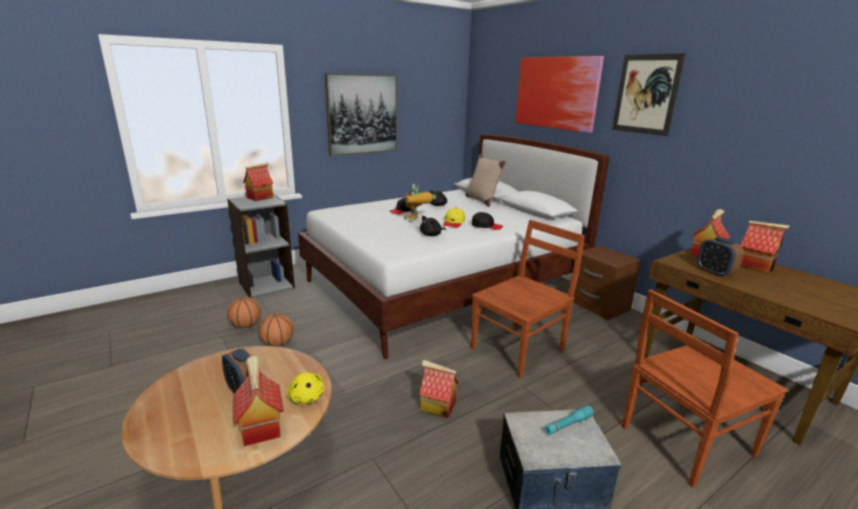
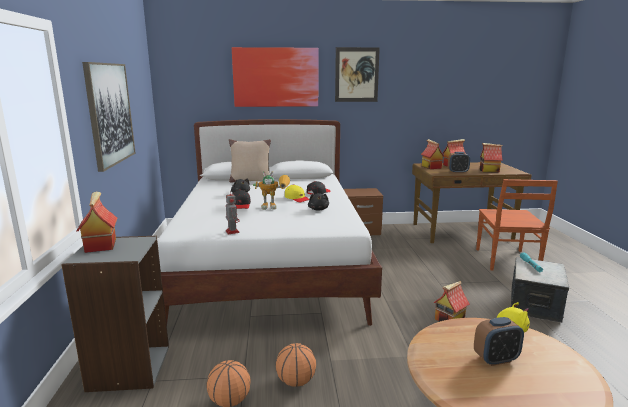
camera: 60 degrees left, 5 degrees down
(260, 427) = (548, 356): toy house -> toy house (489, 171)
(339, 221) = (232, 231): none -> toy robot
(519, 348) = (394, 270): brown chair -> none

